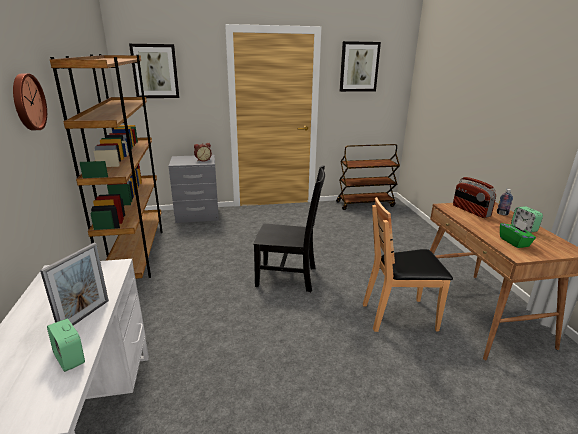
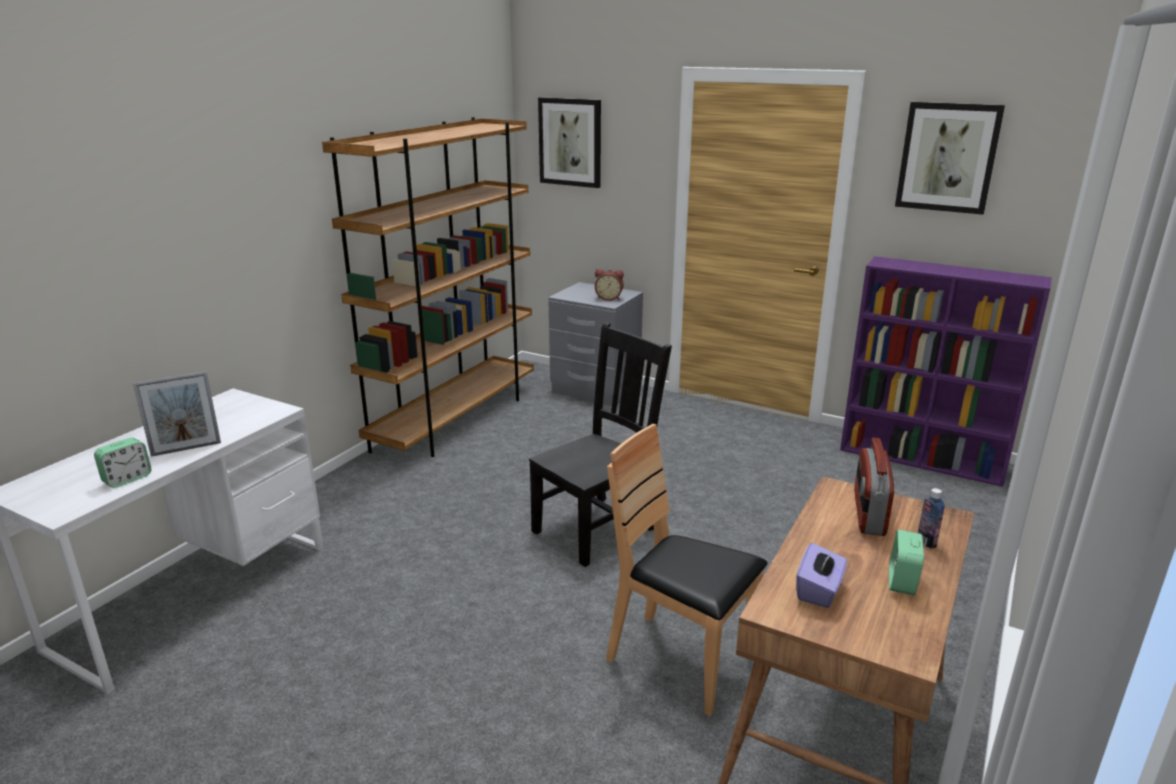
camera: 40 degrees right, 0 degrees up
(27, 102) = (267, 196): wall clock -> none
(70, 358) = (127, 479): alarm clock -> alarm clock turned 135 degrees counterclockwise
(288, 277) = (597, 528): black chair -> black chair turned 90 degrees counterclockwise
(365, 204) = (923, 459): brown cart -> purple bookcase
(514, 242) = (819, 591): green tissue box -> purple tissue box

